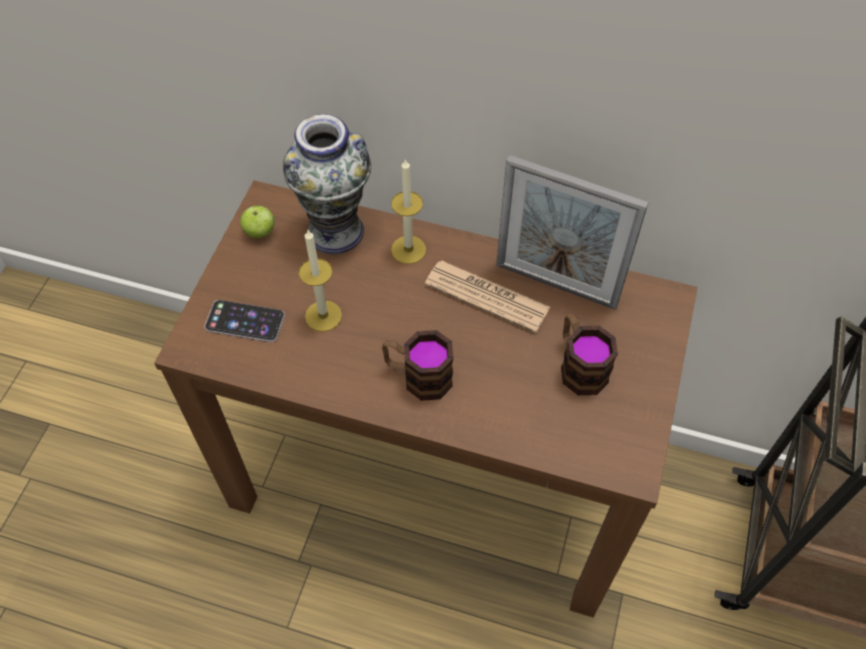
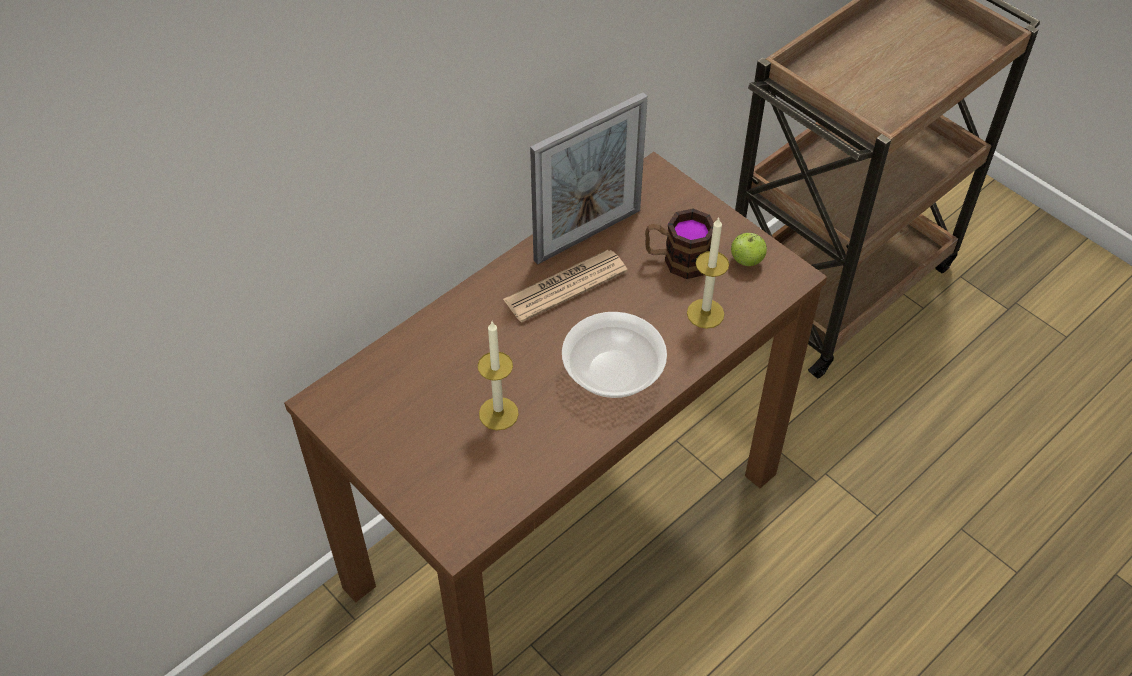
camera: 60 degrees left, 5 degrees down
(245, 321) = (459, 479): phone -> none
(260, 232) = (358, 423): apple -> apple (746, 261)
(335, 231) = (405, 362): vase -> none
(408, 249) = (472, 317): candle -> candle (705, 313)
(418, 376) = (614, 372): mug -> bowl

